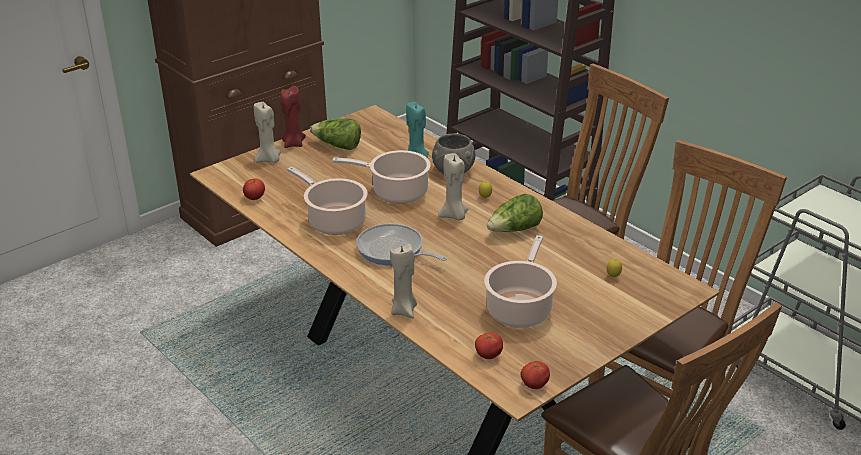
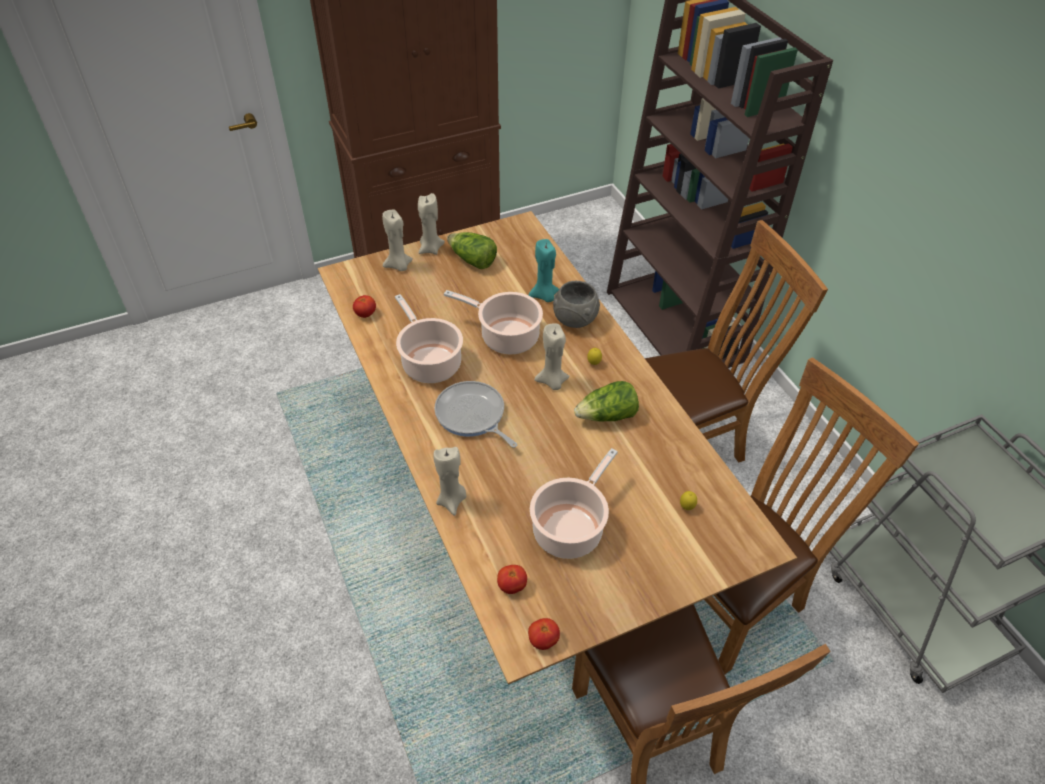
camera: 15 degrees right, 15 degrees up
(293, 144) = (430, 249): red candle -> beige candle

